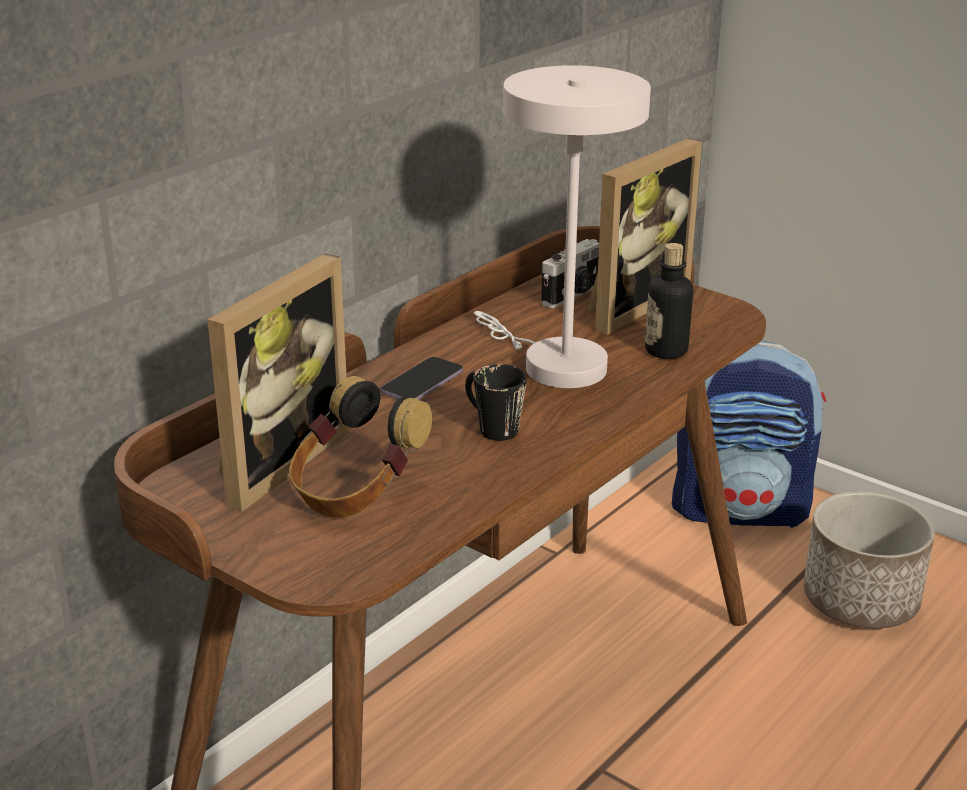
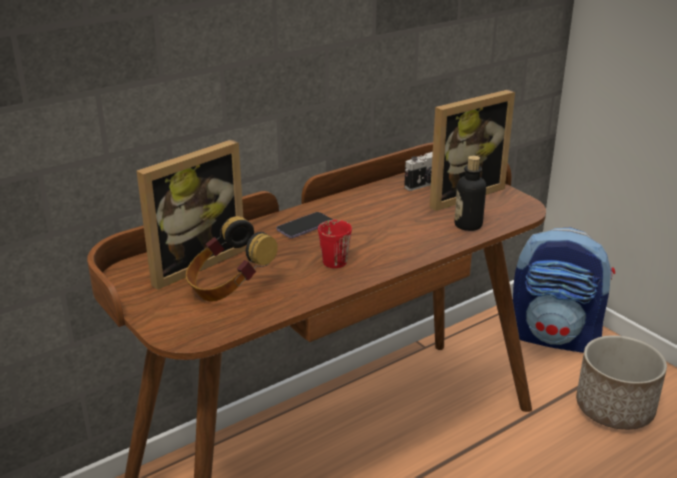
camera: 15 degrees right, 0 degrees up
(490, 426) = (331, 258): black mug -> red mug
(554, 363) = (392, 225): white table lamp -> none

